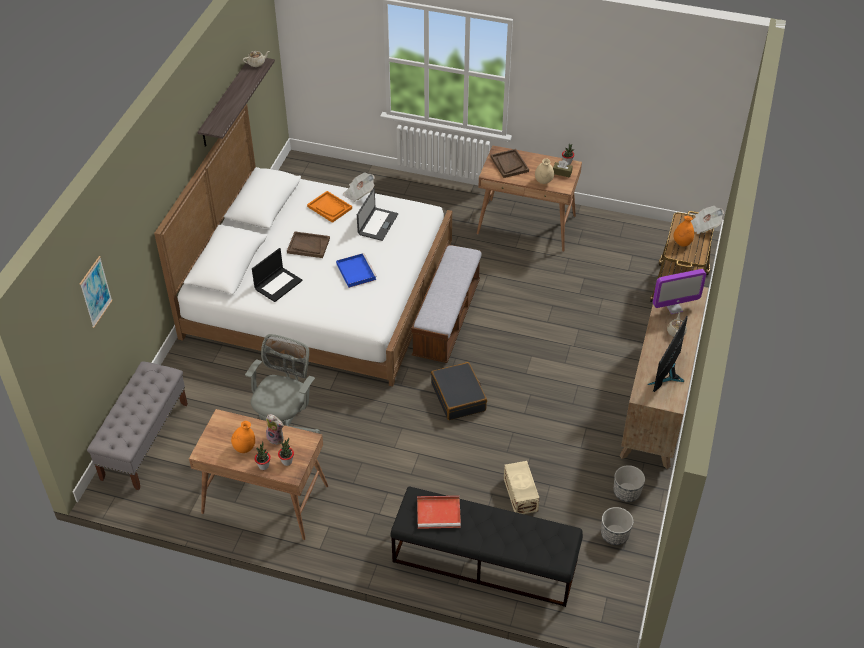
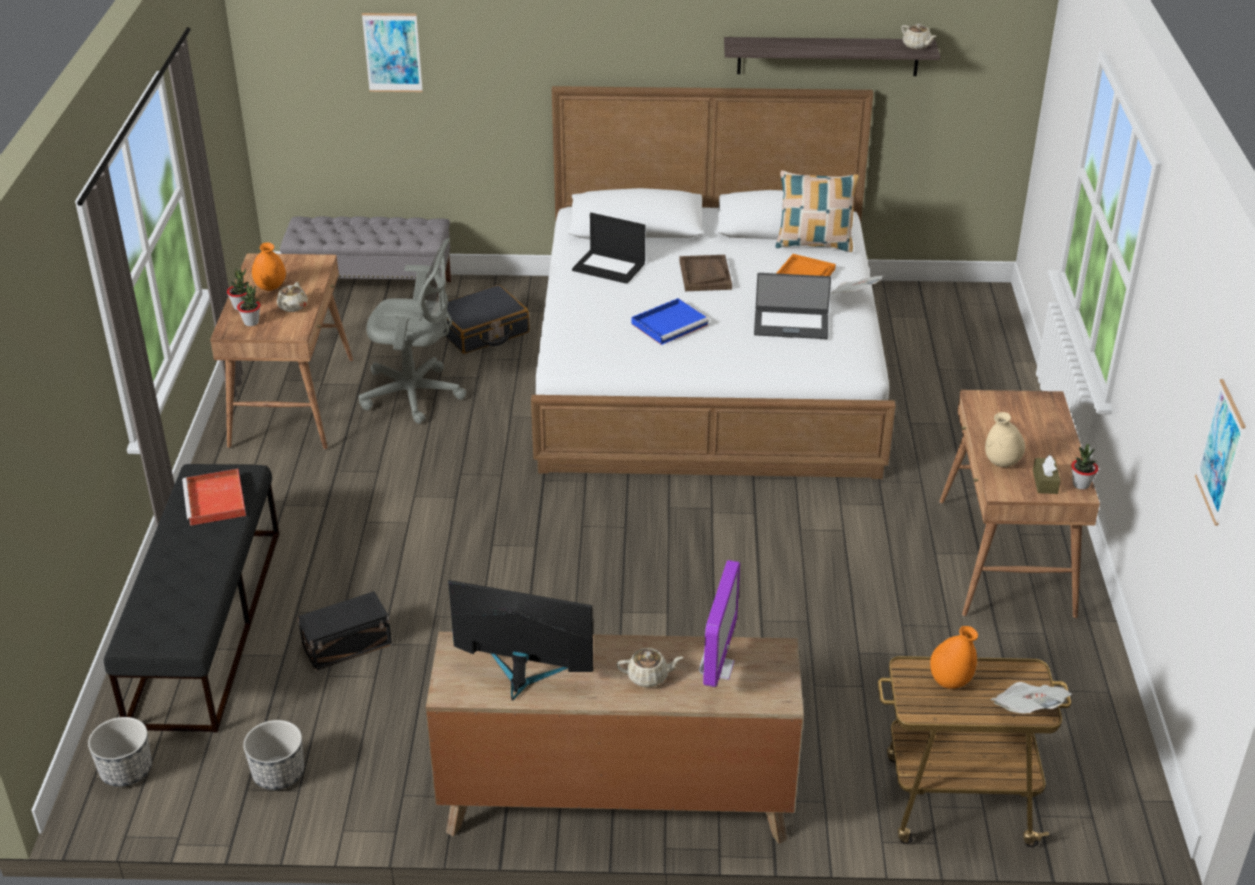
camera: 75 degrees right, 10 degrees down
(276, 438) = (292, 307): plush toy -> beige teapot
(294, 194) = (814, 244): none -> pillow
(447, 319) = (710, 503): bench -> none
(458, 397) = (539, 544): black suitcase -> black suitcase (482, 331)
(509, 164) = (1021, 417): brown tray -> none
(520, 495) = (345, 644): beige storage box -> black storage box
(626, 492) = (377, 779): planter -> planter (126, 770)
(665, 93) = (1220, 452): none -> picture
(674, 308) = (716, 668): monitor -> monitor turned 135 degrees counterclockwise

